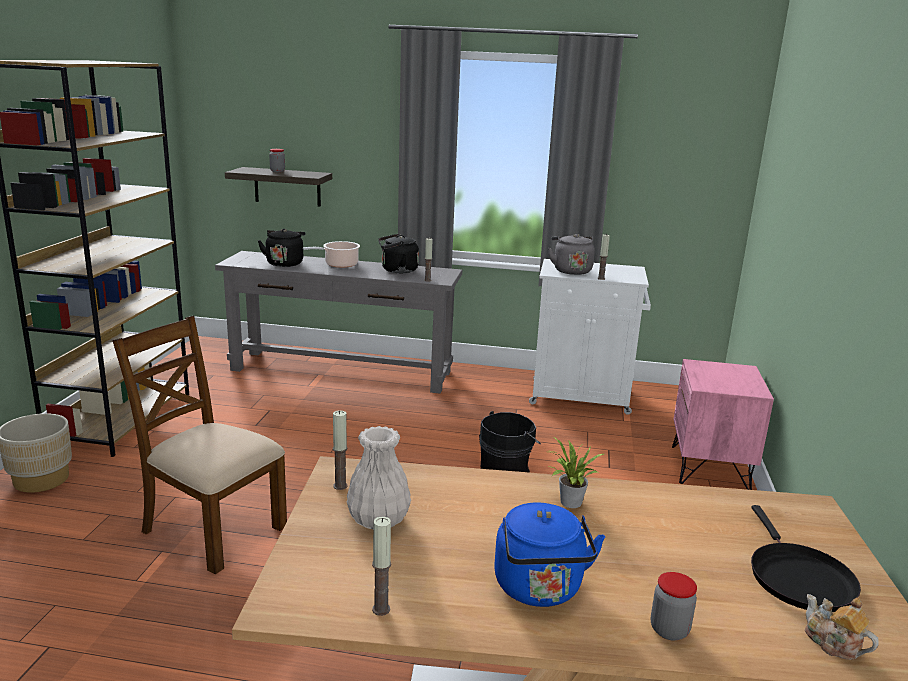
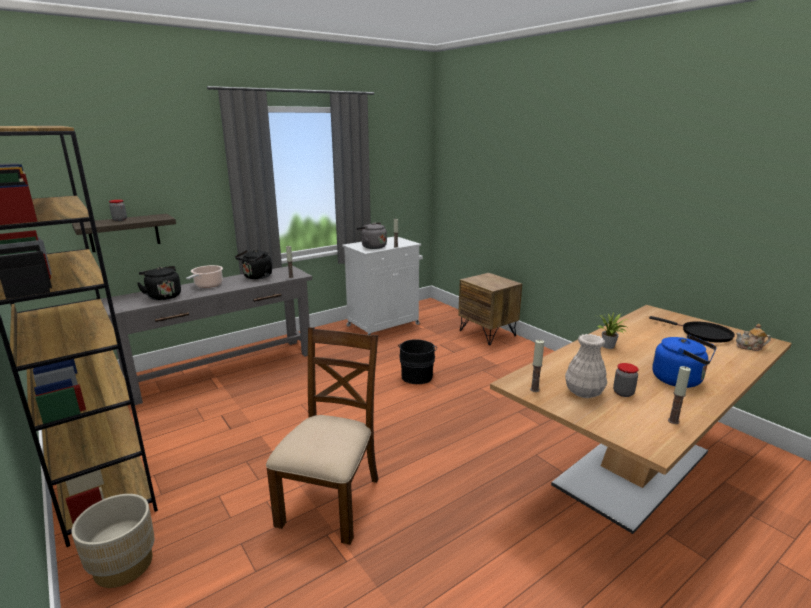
camera: 45 degrees left, 0 degrees up
(212, 529) = (331, 500): brown chair -> brown chair turned 120 degrees clockwise
(669, 630) = (726, 369): jar -> jar (623, 393)
(710, 468) = (487, 333): pink nightstand -> brown nightstand

